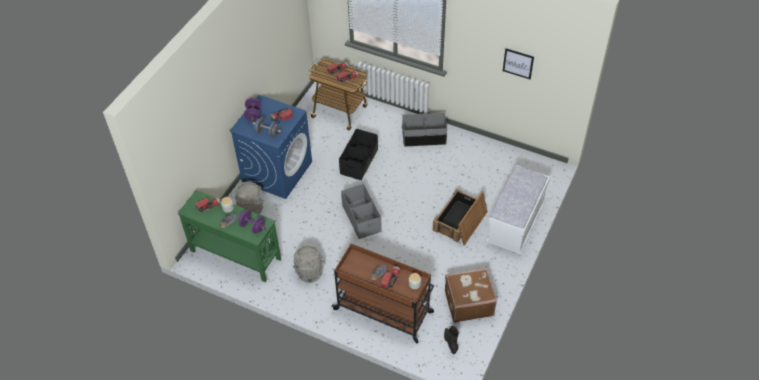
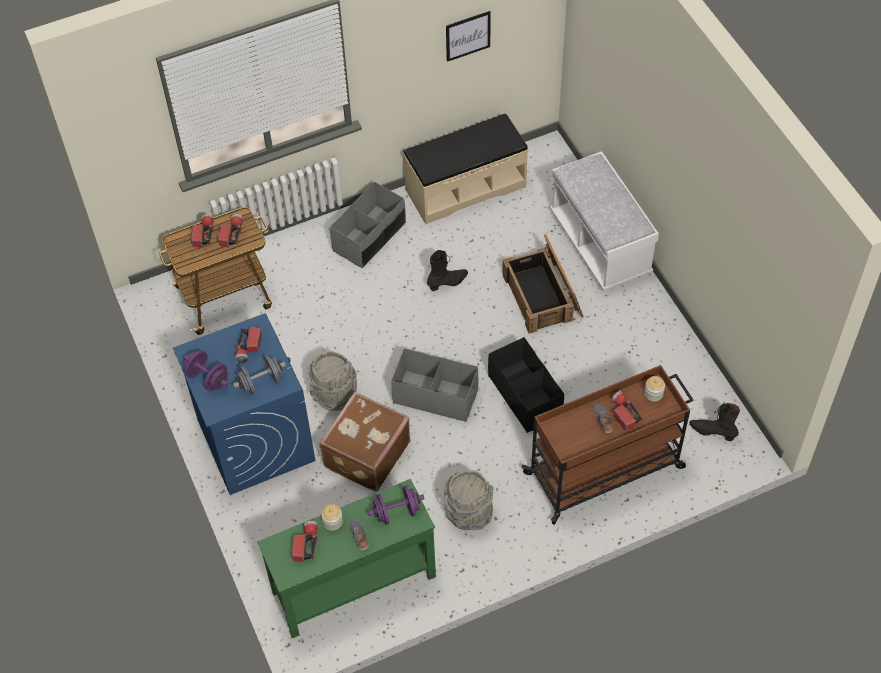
camera: 50 degrees left, 5 degrees up
(251, 209) = (291, 514): grey bucket -> grey bucket (335, 395)
(359, 162) = (337, 334): black storage box -> black storage box (525, 395)
(429, 181) = (448, 283): none -> black boot
(468, 303) = (671, 374): brown suitcase -> brown suitcase (365, 454)
(490, 152) = (465, 188): none -> beige bench

